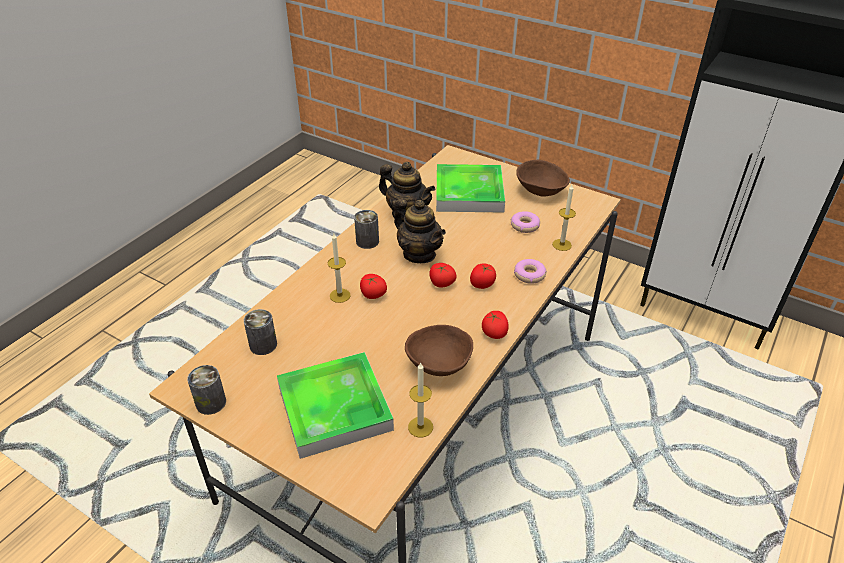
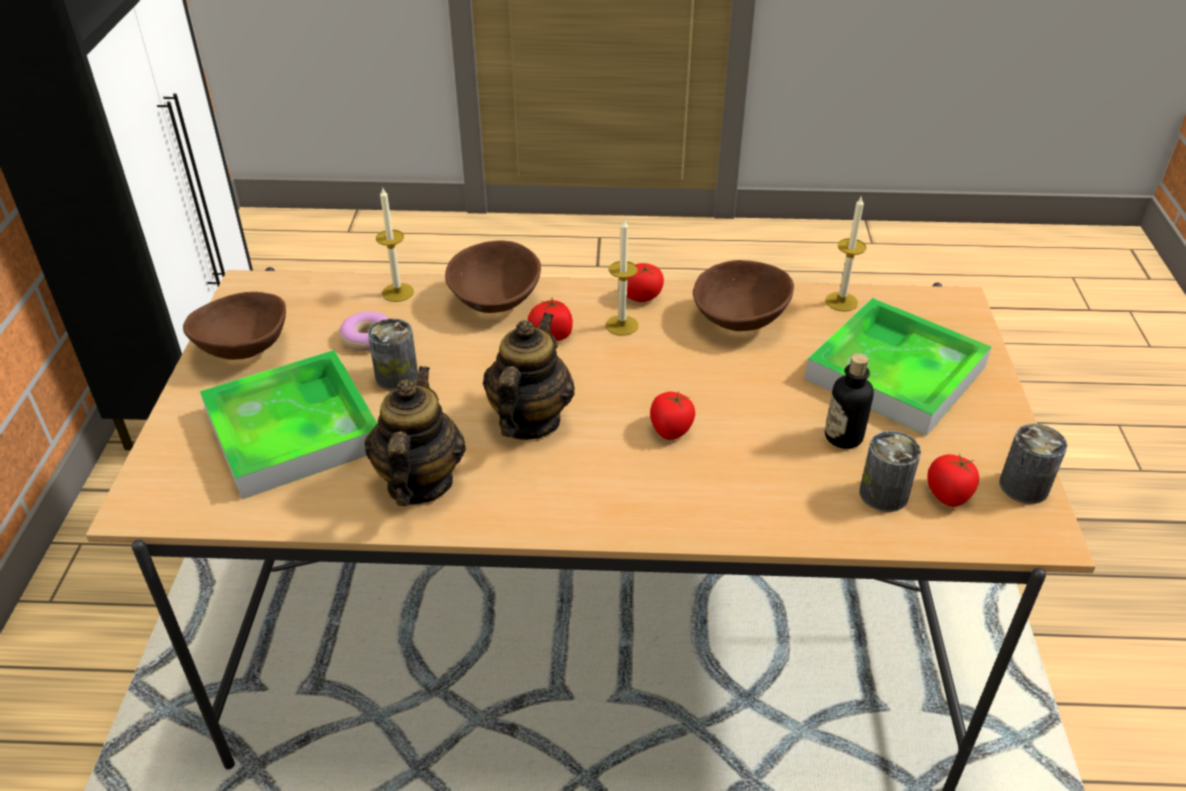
camera: 120 degrees left, 0 degrees up
(310, 353) = (843, 437): none -> bottle
(340, 295) = (705, 465): candle -> candle (622, 325)
(367, 241) = (541, 498): can -> can (397, 376)
(441, 283) = (583, 372): tomato -> tomato (948, 495)
(529, 275) = (495, 301): donut -> brown bowl

